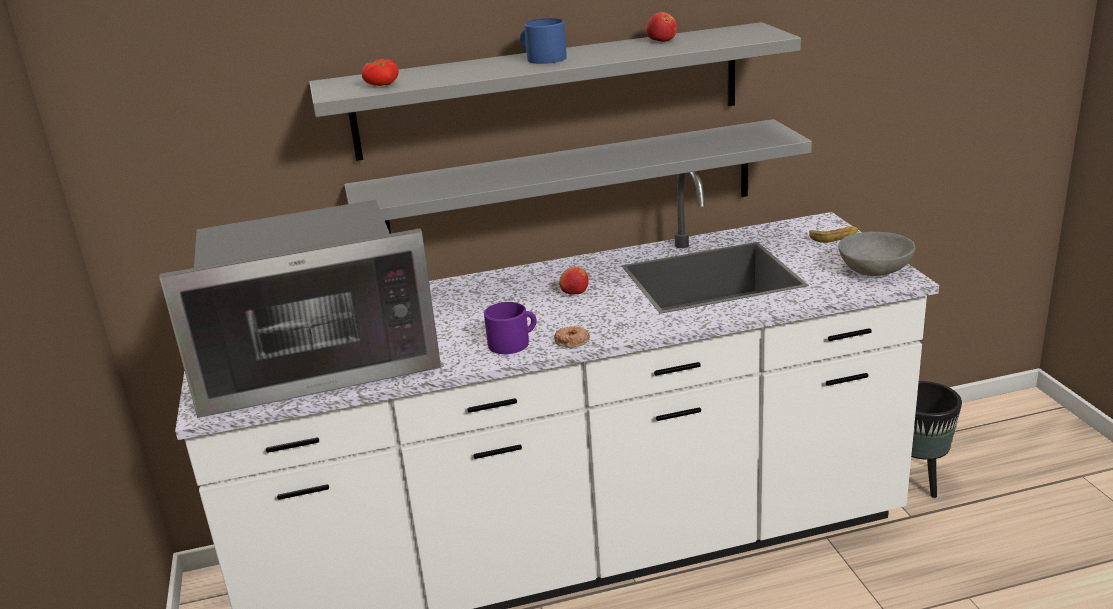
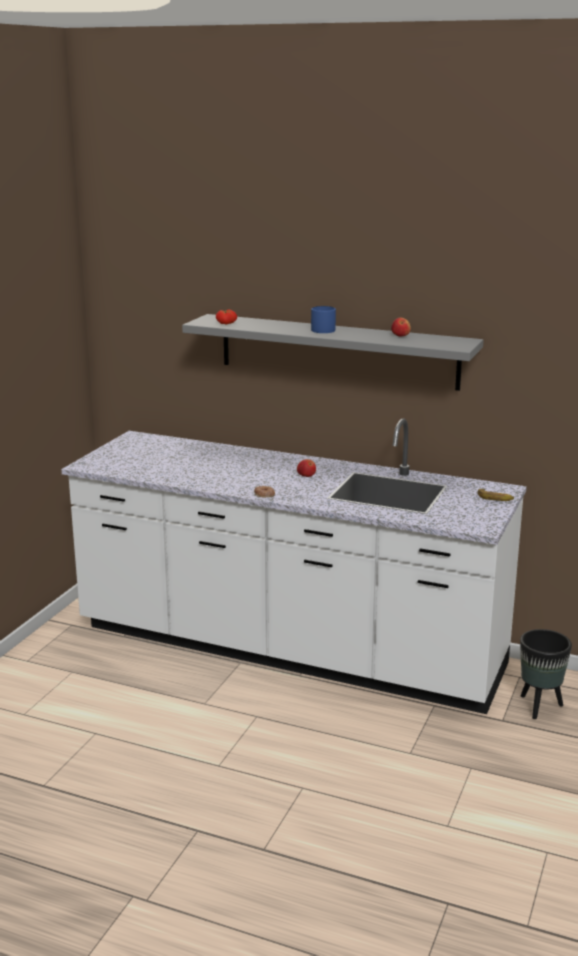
camera: 35 degrees right, 5 degrees down
(318, 363) = (148, 464): microwave -> none
(513, 342) = (238, 485): purple mug -> none
(570, 187) = (345, 415): grey shelf -> none
(873, 269) = (478, 519): grey bowl -> none

